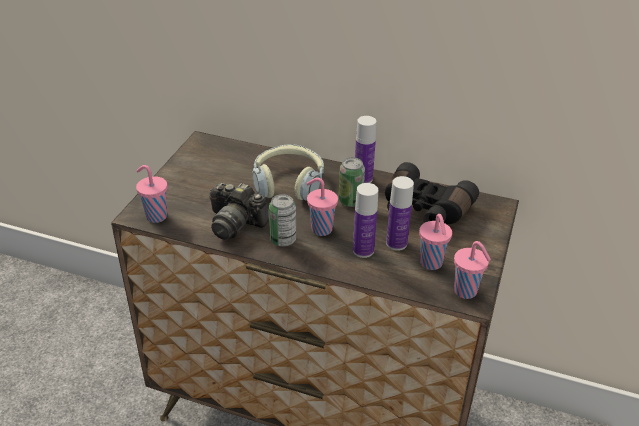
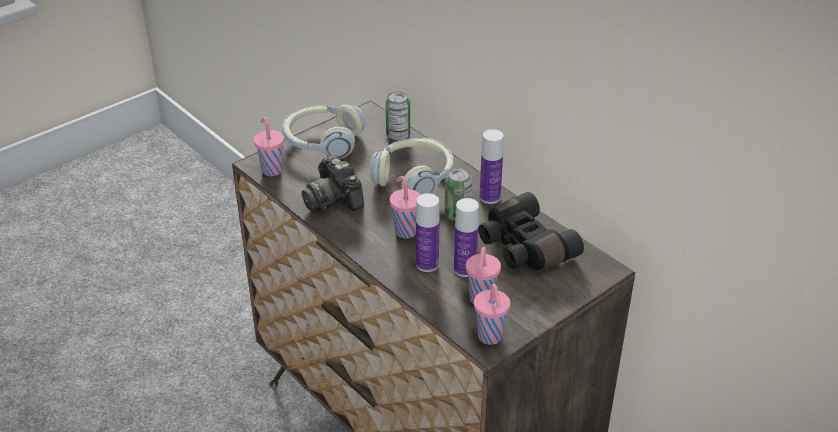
camera: 30 degrees right, 0 degrees up
(182, 177) = (322, 142): none -> headphones
(283, 240) = (363, 229): can -> can (398, 135)

